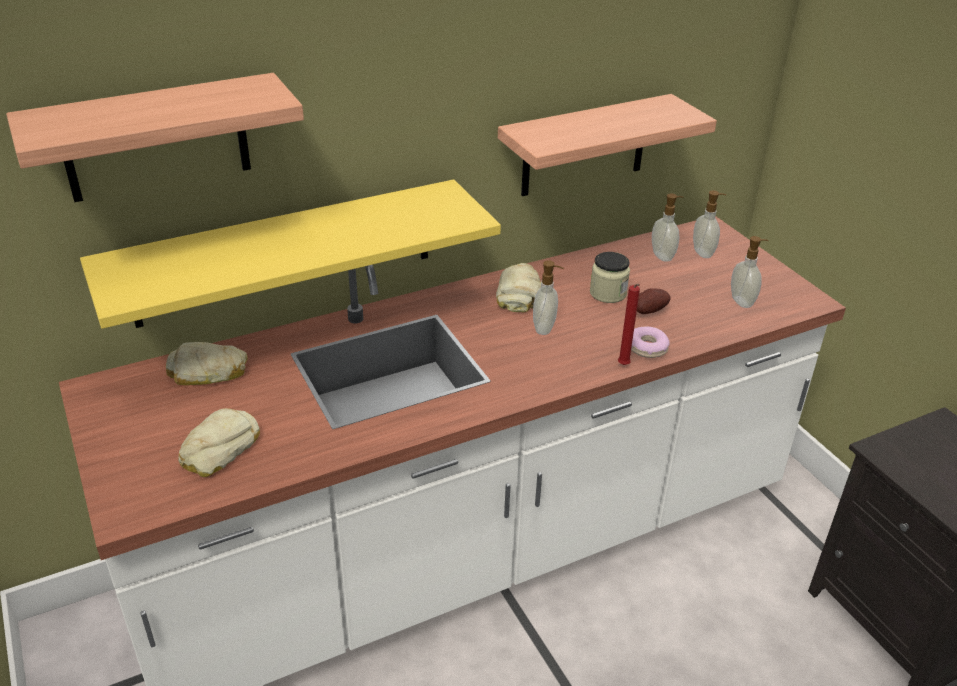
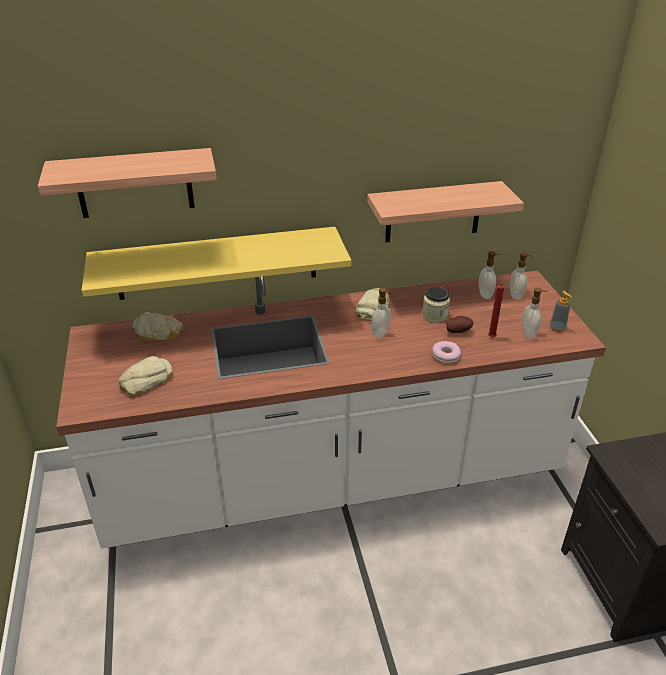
camera: 15 degrees right, 0 degrees up
(624, 366) = (424, 366): red candle -> red candle (491, 338)
(774, 289) = (557, 328): none -> soap dispenser

